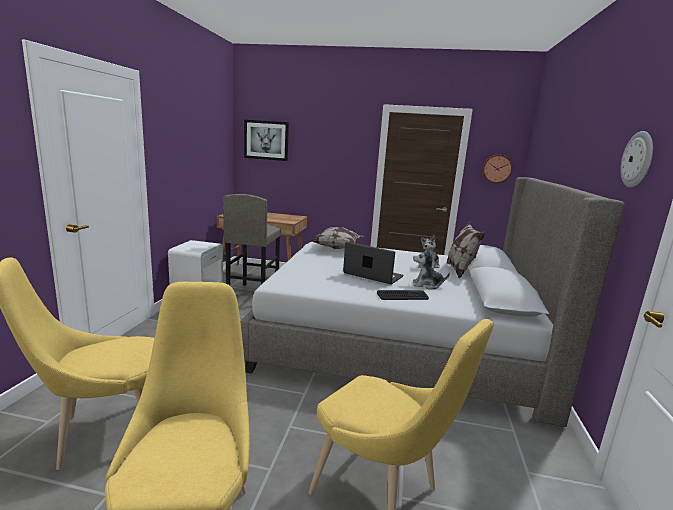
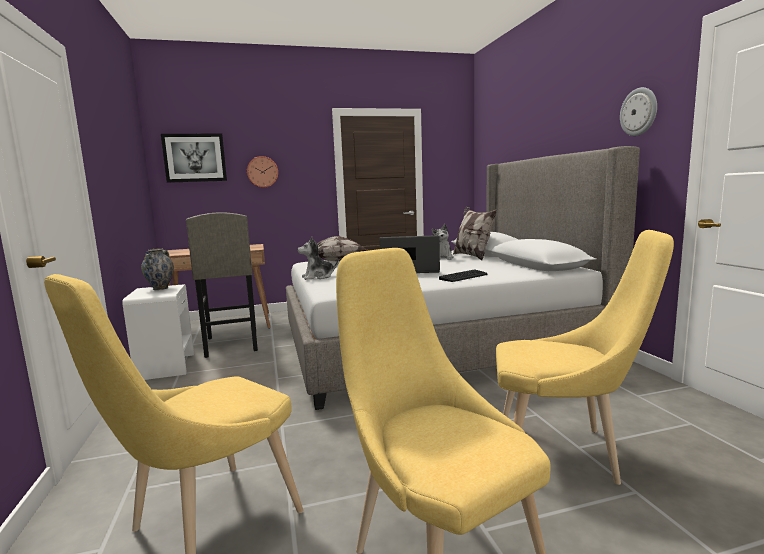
camera: 25 degrees left, 5 degrees down
(201, 244) = (160, 288): none -> vase
(427, 285) = (467, 268): plush toy -> plush toy (318, 277)
(496, 168) = (451, 166): wall clock -> wall clock (262, 172)

